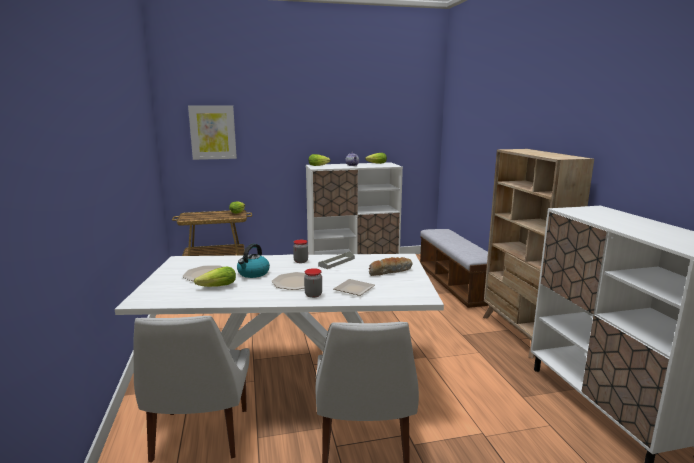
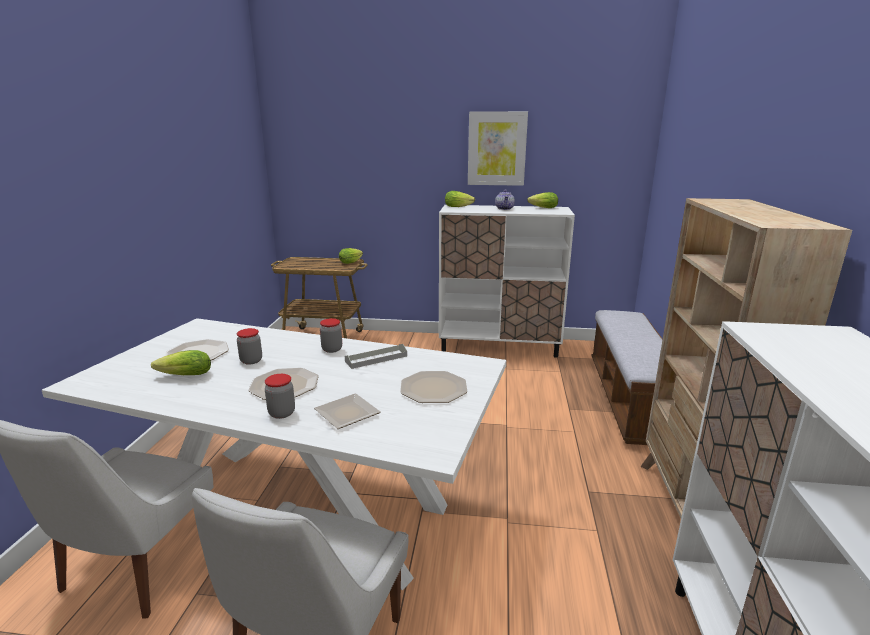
camera: 20 degrees right, 5 degrees up
(213, 132) = (328, 157): picture -> picture (497, 149)
(253, 273) = (251, 361): kettle -> jar
(390, 271) = (434, 388): bread -> plate

